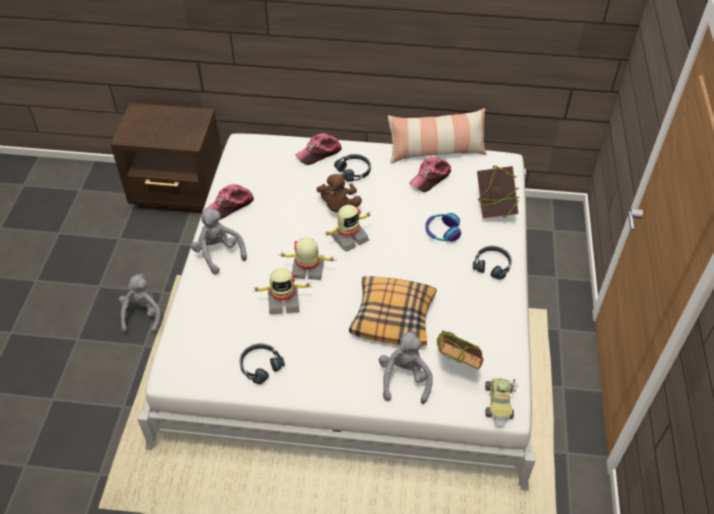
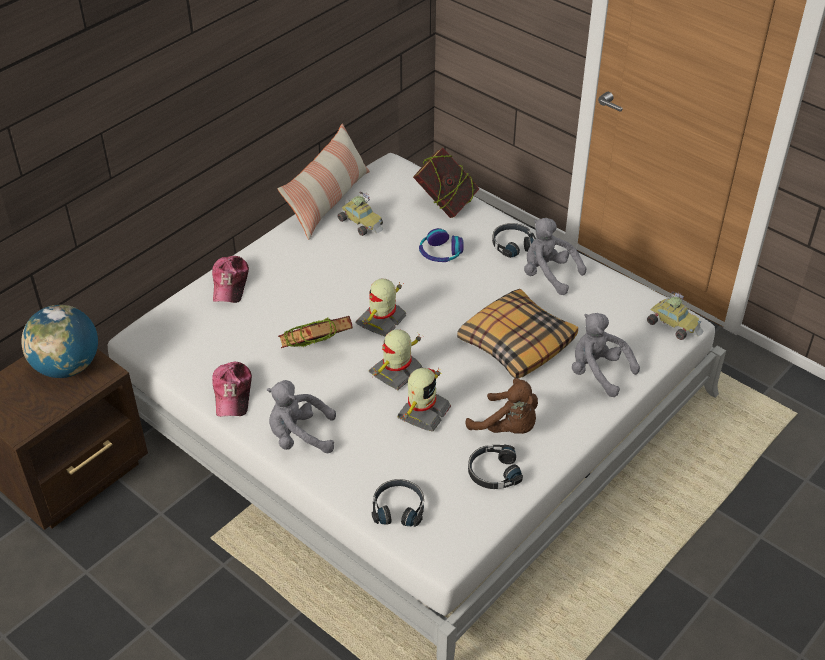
camera: 55 degrees left, 5 degrees down
(143, 315) = (242, 600): grey plush toy -> grey plush toy (548, 274)
(183, 126) = (67, 367): none -> globe
(338, 206) = (329, 308): brown plush toy -> brown plush toy (507, 427)
(348, 237) = (382, 321): toy robot -> toy robot turned 150 degrees counterclockwise
(354, 171) = (289, 271): black headphones -> black headphones (398, 508)
(430, 178) = (361, 223): cap -> toy car
(457, 364) = (609, 329): book -> book (316, 354)

